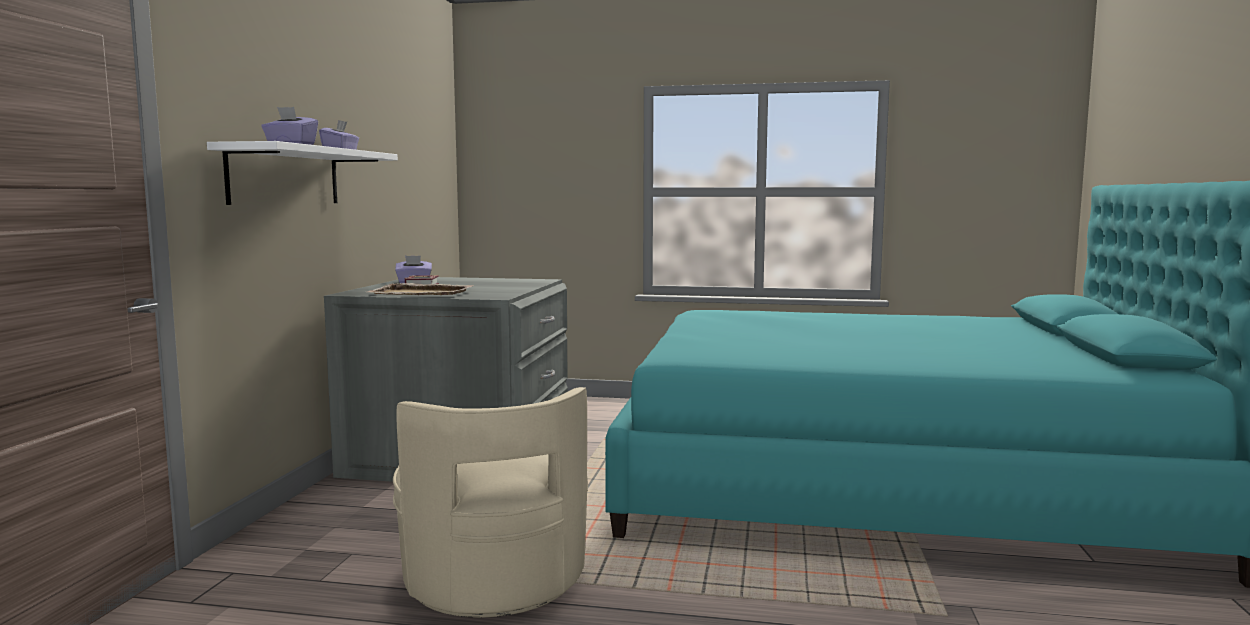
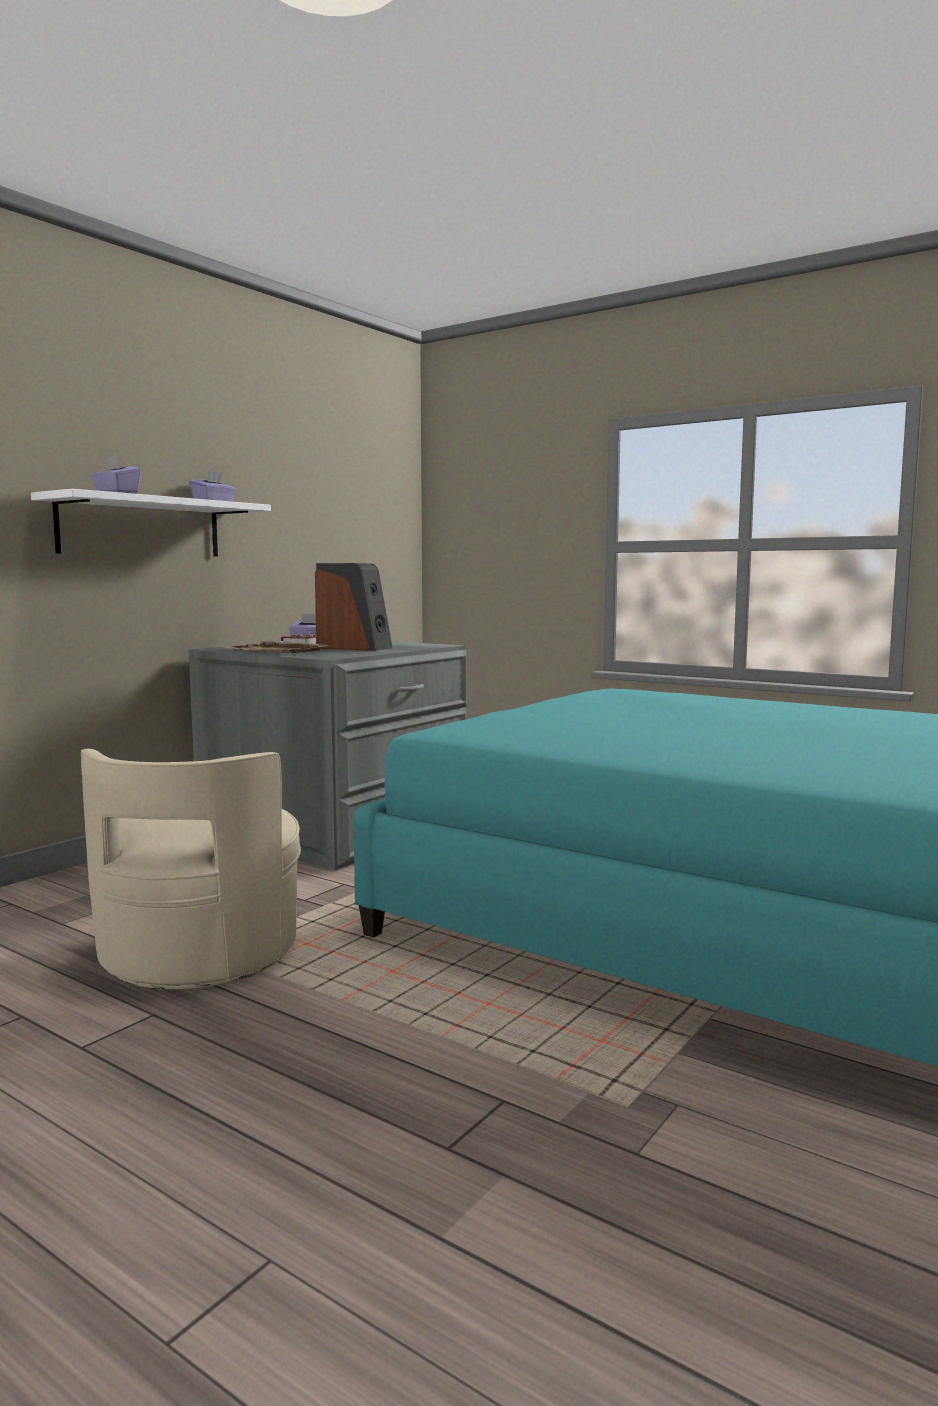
camera: 25 degrees right, 0 degrees up
(480, 286) = (354, 648): none -> speaker

